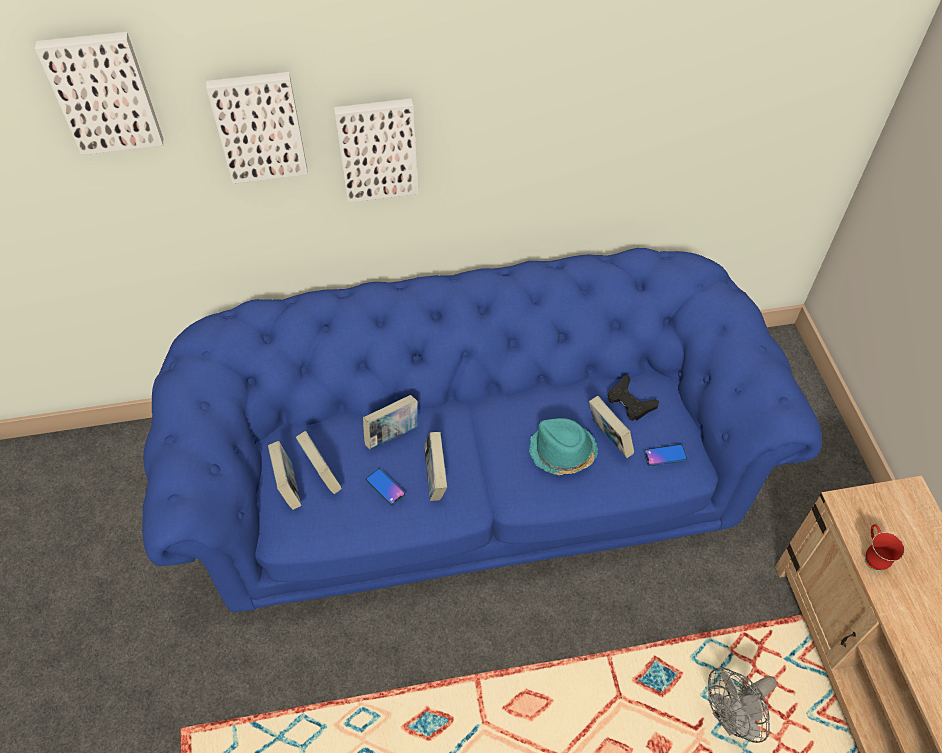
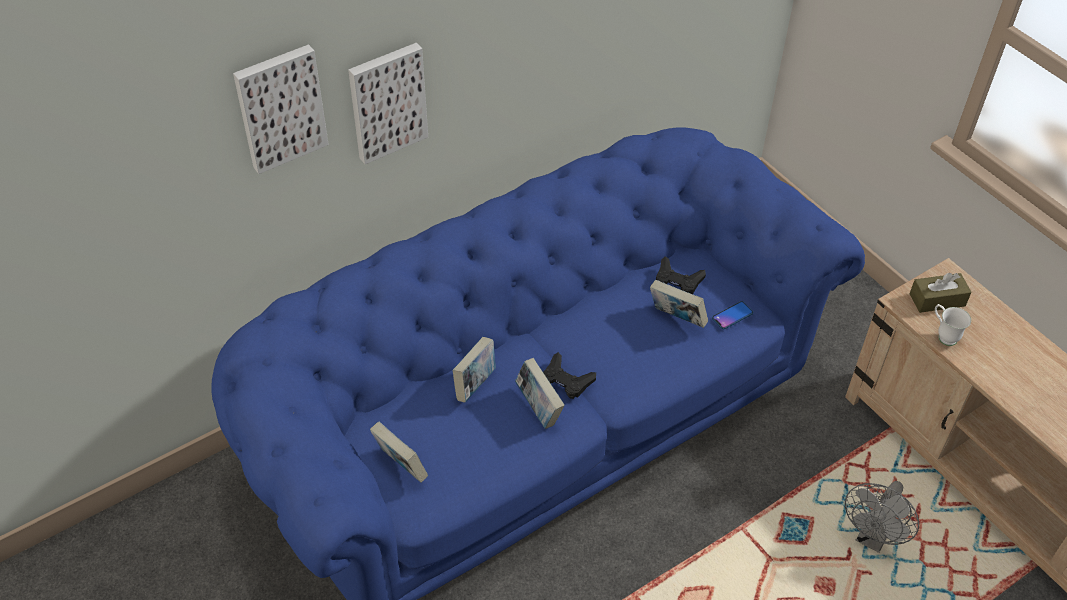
camera: 25 degrees left, 5 degrees down
(103, 92) = (135, 110): picture -> none
(322, 474) = (427, 443): book -> none
(385, 487) = (496, 432): phone -> none
(475, 461) = (566, 380): none -> black game controller
(561, 452) = (641, 344): turquoise hat -> none
(872, 556) = (943, 335): red mug -> white mug
(885, 516) = (937, 300): none -> brown tissue box

